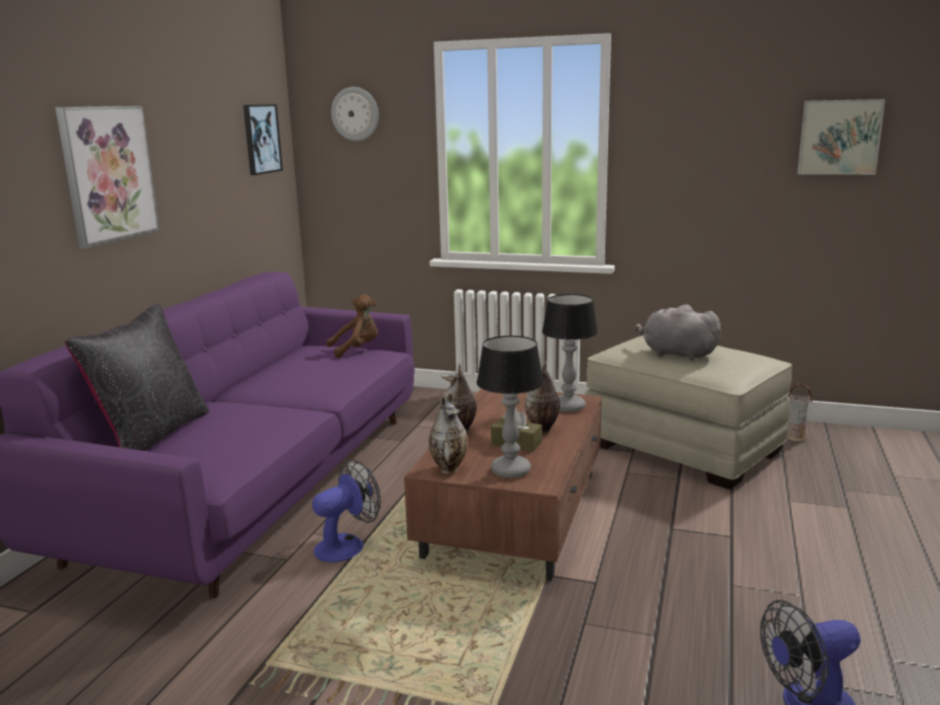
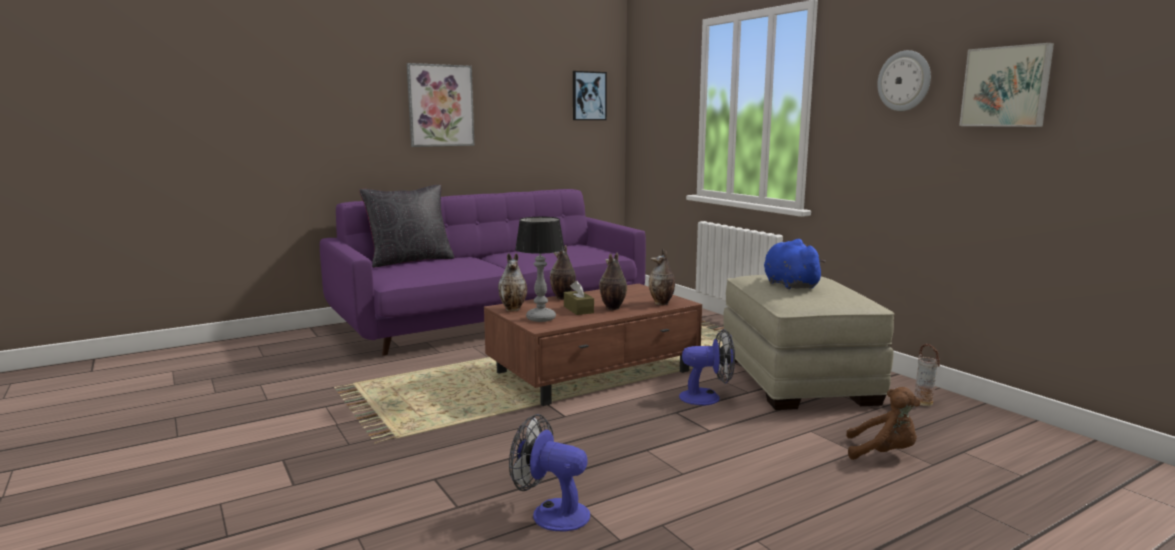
camera: 40 degrees right, 5 degrees down
(347, 545) = (477, 356): fan -> fan (707, 397)
(355, 114) = (657, 78): wall clock -> wall clock (904, 81)
(357, 349) = (597, 249): brown plush toy -> brown plush toy (883, 453)
(569, 407) = (662, 303): table lamp -> vase
(676, 354) = (789, 285): grey plush toy -> blue plush toy

